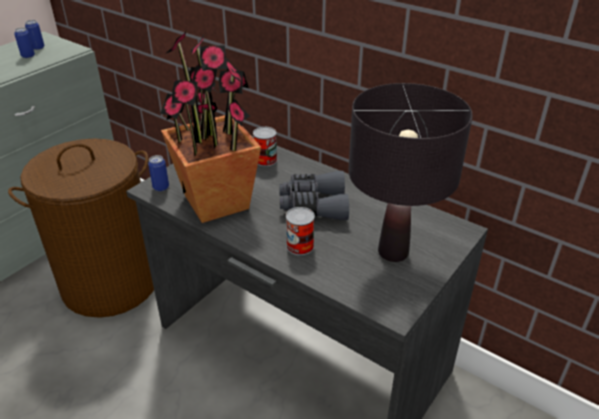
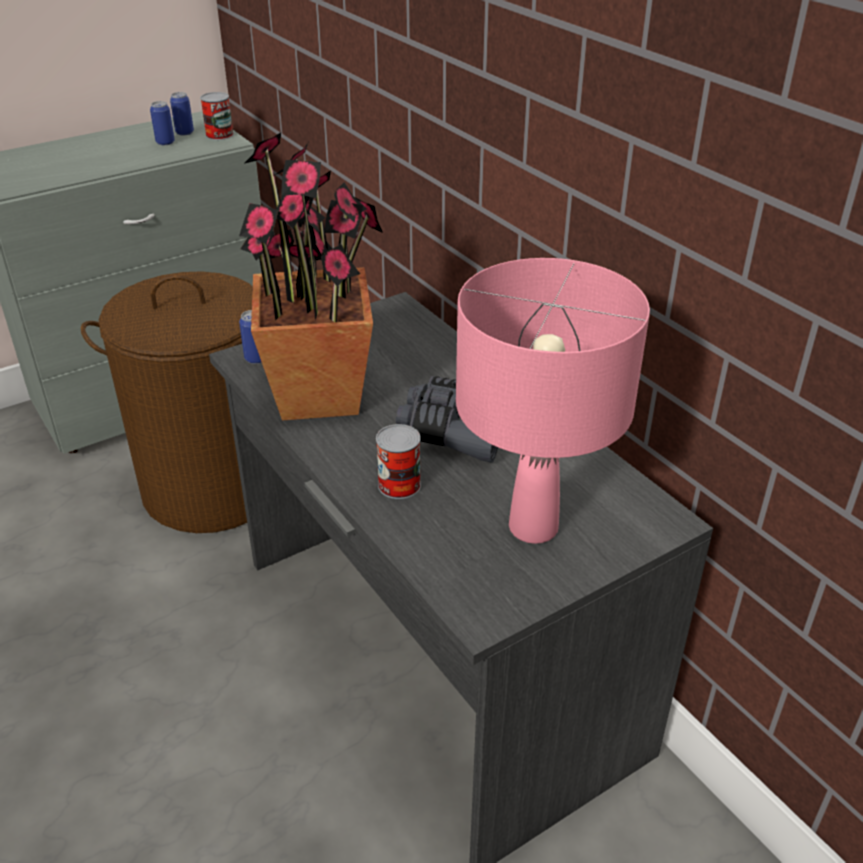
camera: 20 degrees right, 0 degrees up
(265, 160) = (424, 348): can -> can (219, 135)
(392, 252) = (532, 527): black table lamp -> pink table lamp

